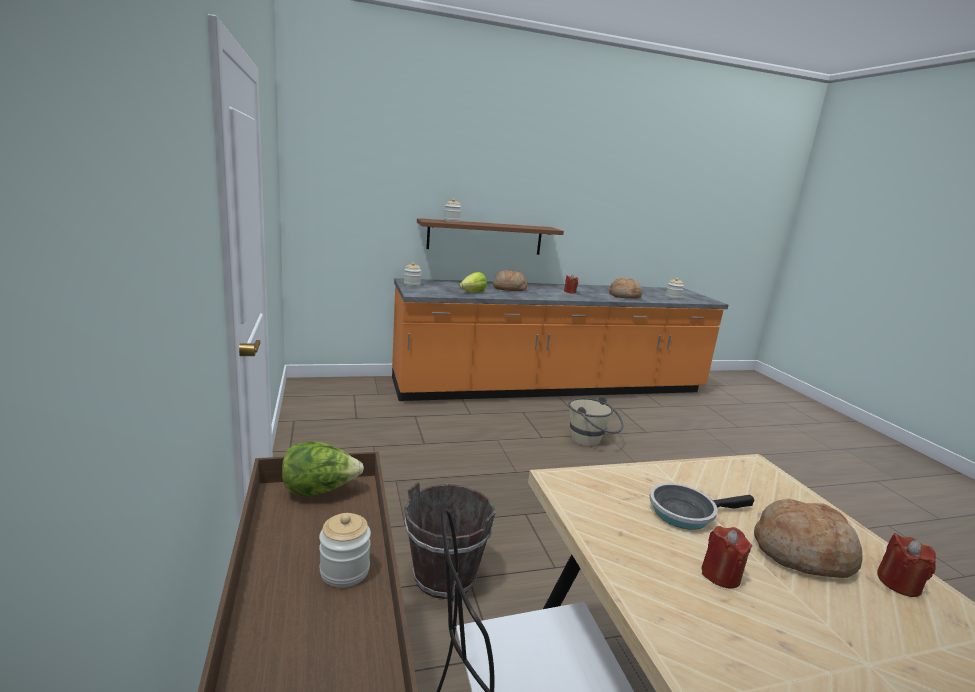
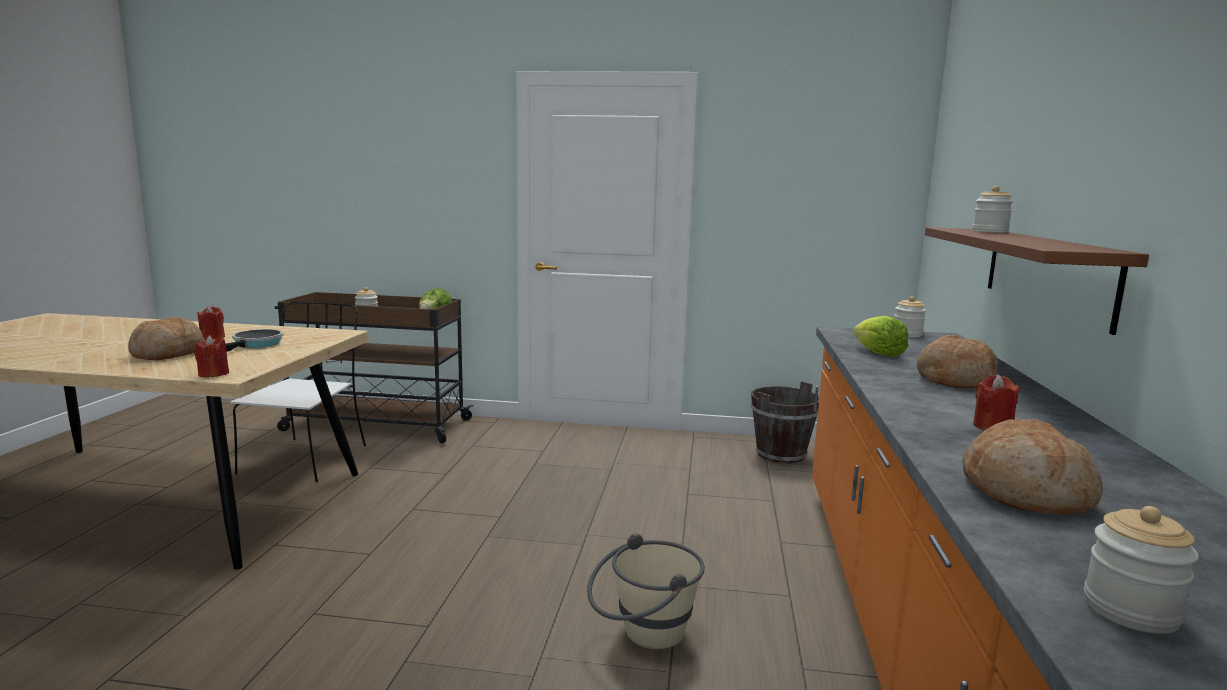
camera: 115 degrees right, 5 degrees down
(445, 576) = (458, 466): brown bucket -> brown bucket (781, 455)
(899, 583) = (99, 362): red candle -> red candle (213, 374)

